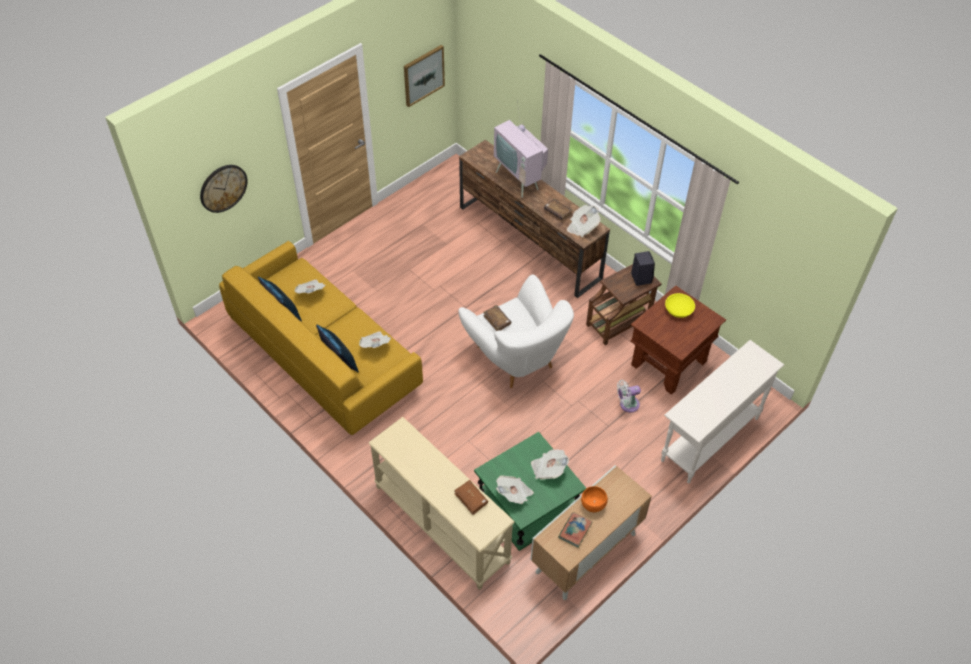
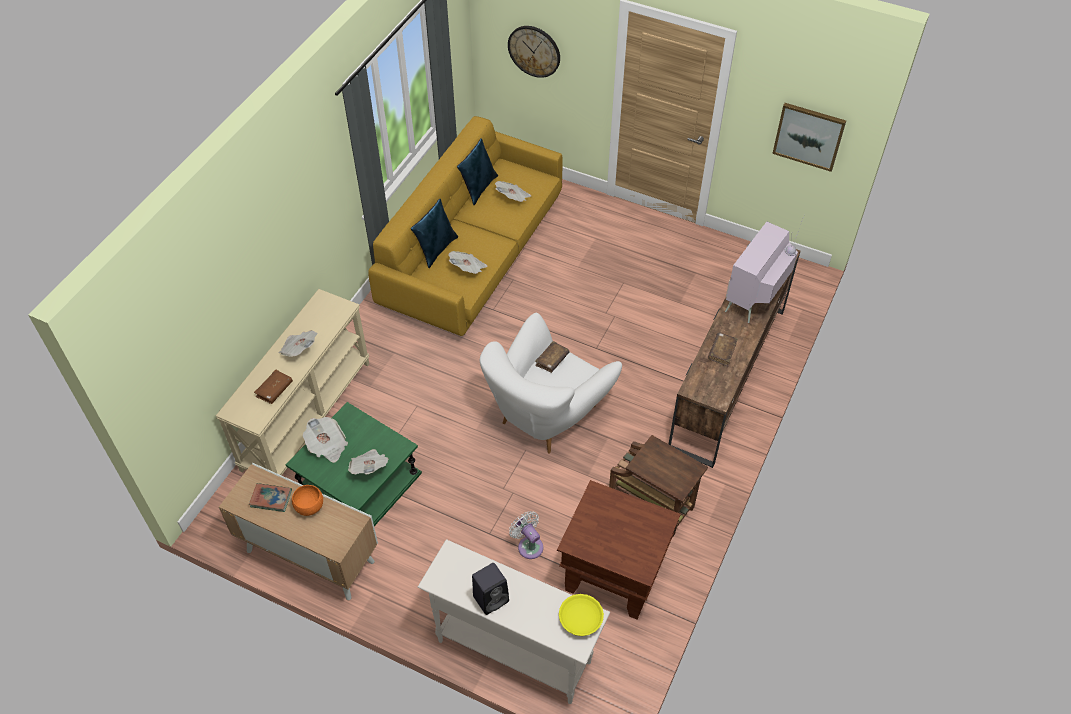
camera: 70 degrees right, 0 degrees up
(582, 227) = (712, 382): newspaper -> newspaper (299, 349)
(640, 277) = (679, 476): black speaker -> black speaker (491, 598)
(678, 310) = (639, 527): yellow bowl -> yellow bowl (580, 619)

